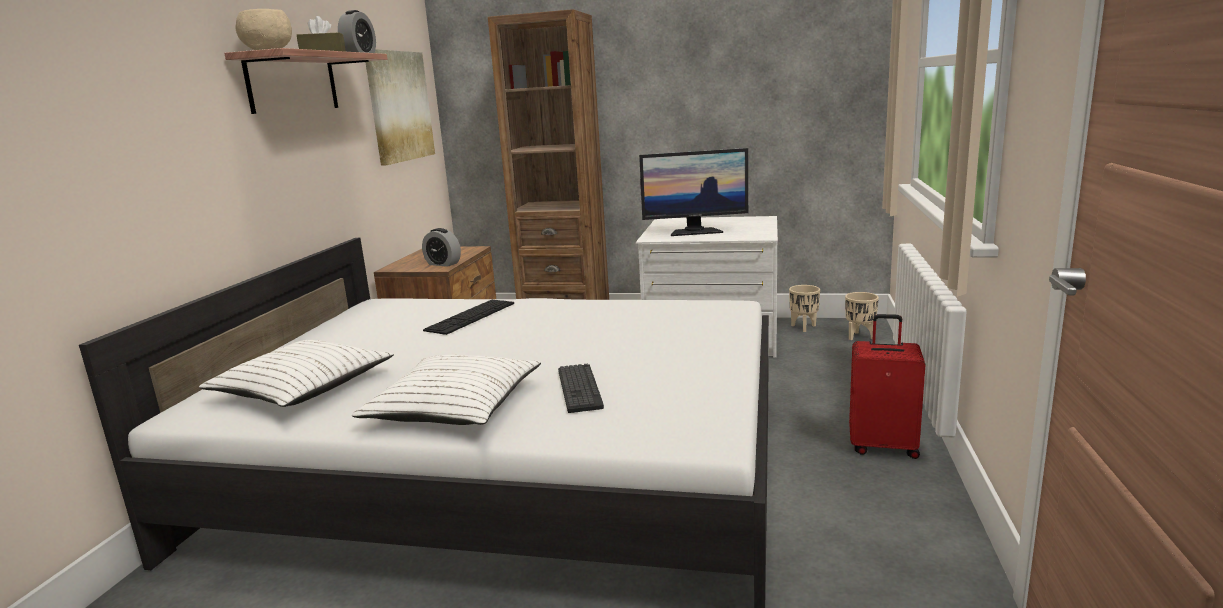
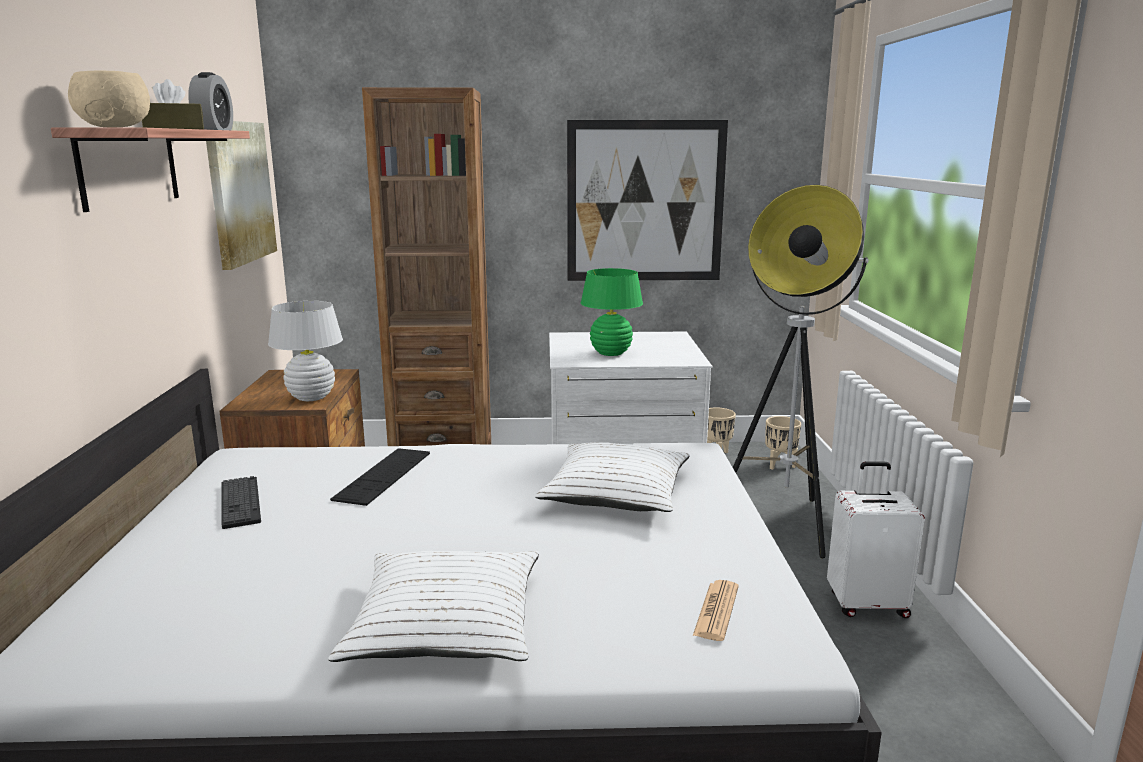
camera: 15 degrees left, 0 degrees up
(302, 388) = (206, 608): white pillow -> white pillow (615, 493)
(443, 264) = (311, 397): alarm clock -> white table lamp
(579, 388) = (593, 584): keyboard -> keyboard (240, 503)
(664, 409) = (716, 611): none -> newspaper
(695, 232) = (611, 353): monitor -> green table lamp
(736, 100) = (645, 202): none -> picture
(838, 382) = (784, 524): none -> floor lamp
(883, 446) = (867, 604): red suitcase -> white suitcase

